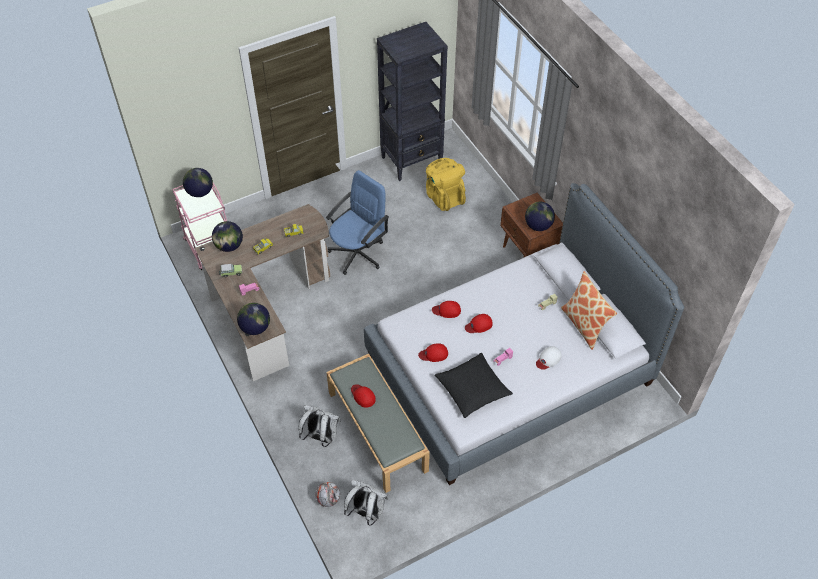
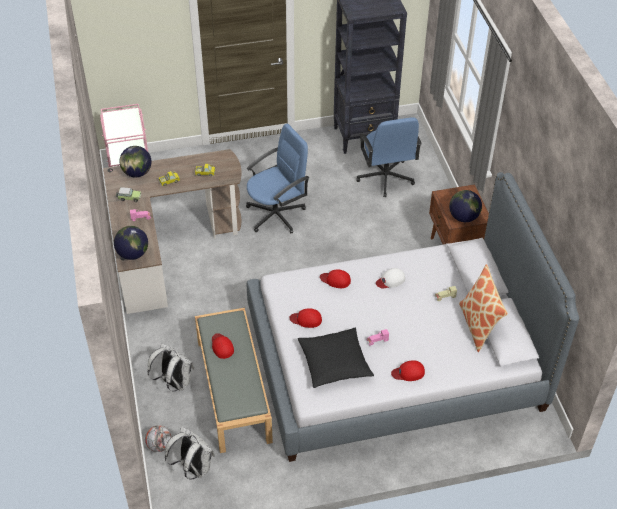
camera: 15 degrees right, 5 degrees down
(200, 192) = (127, 117): globe -> none
(444, 196) = (385, 177): yellow backpack -> blue office chair
(479, 325) = (364, 301): red cap -> red cap (408, 372)
(548, 359) = (426, 351): white cap -> white cap (390, 280)

